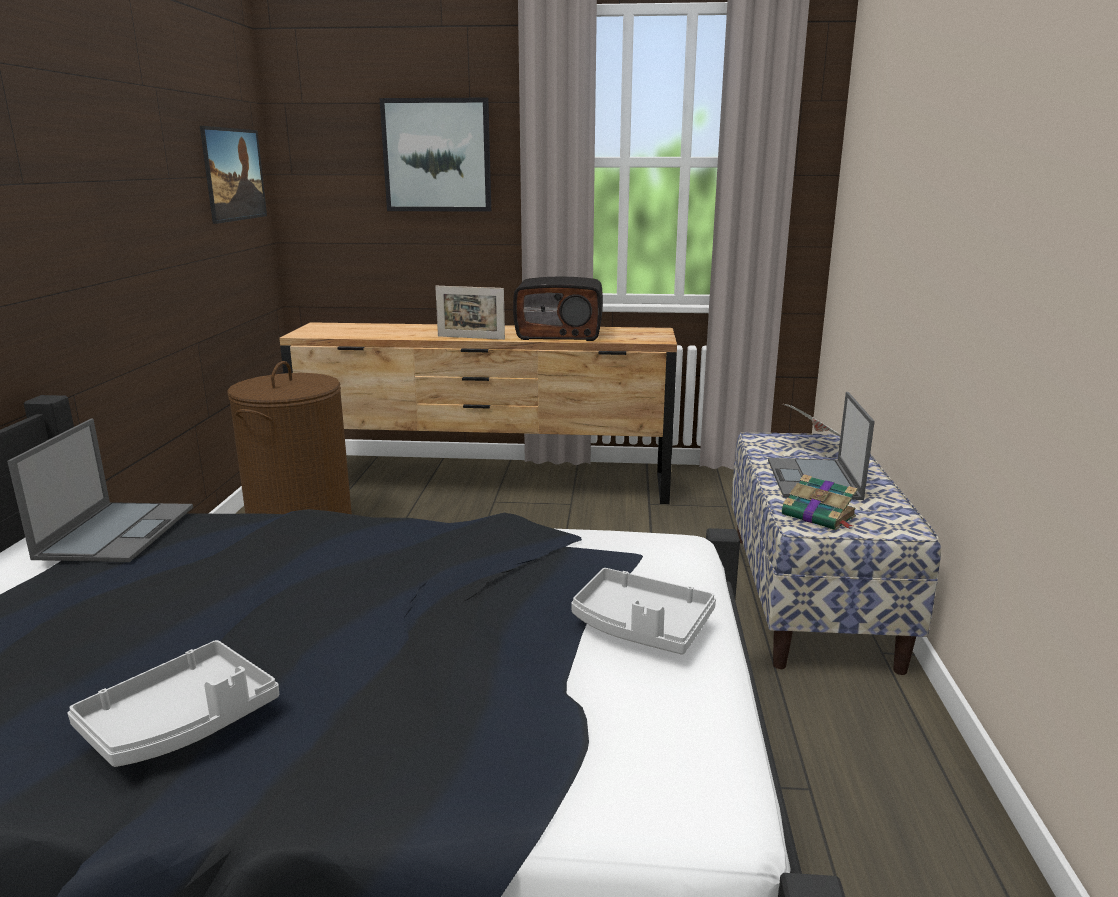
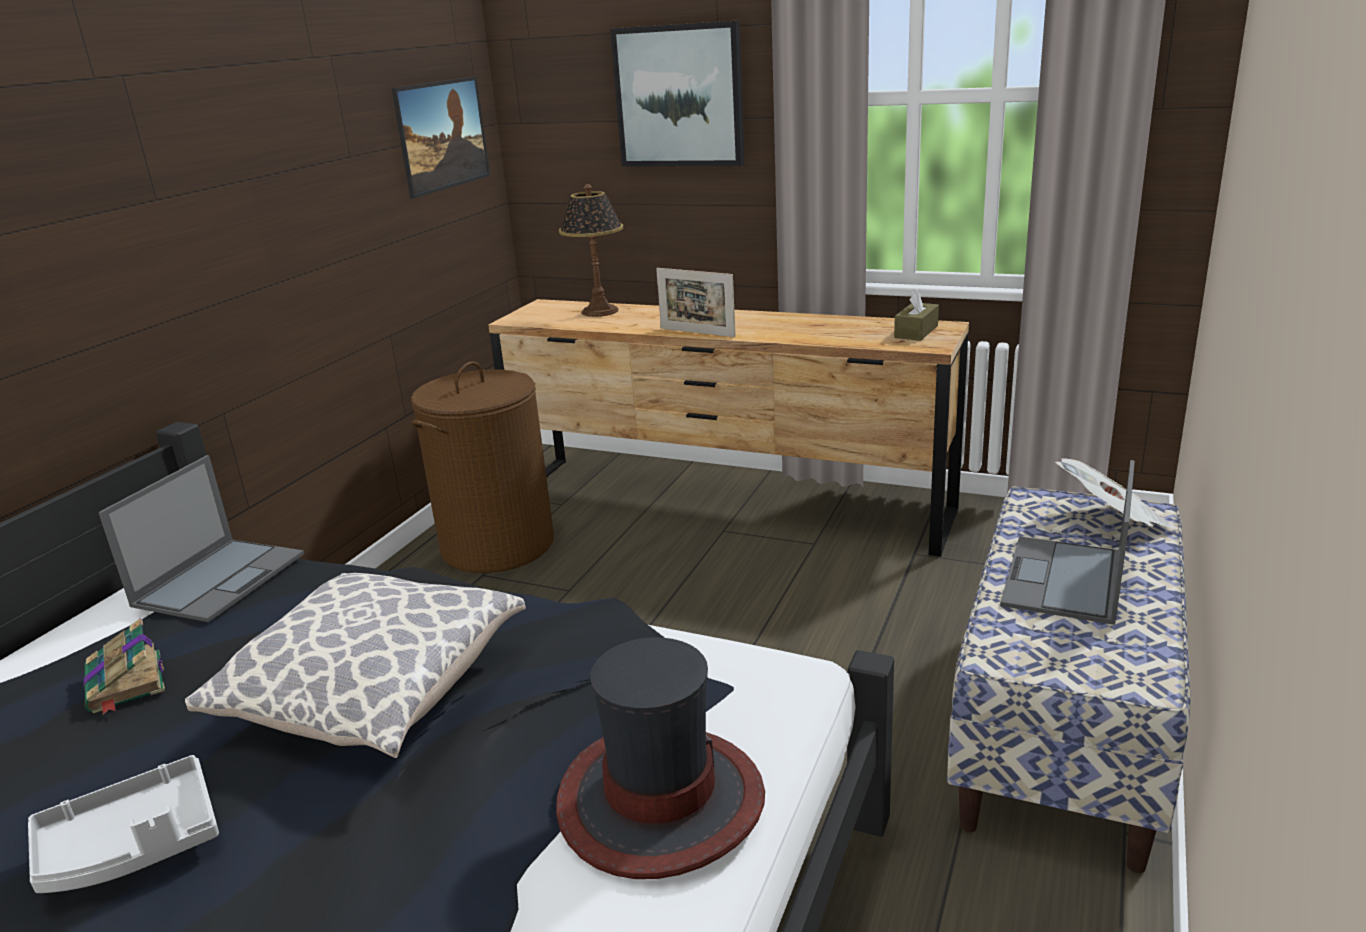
camera: 20 degrees right, 5 degrees up
(344, 591) = (375, 694): none -> pillow
(374, 328) = (599, 311): none -> table lamp
(560, 334) = (810, 330): radio -> none
(640, 333) = (916, 332): none -> brown tissue box
(640, 626) = (660, 801): grey tray -> hat
(819, 516) = (1031, 646): book -> book (126, 683)

